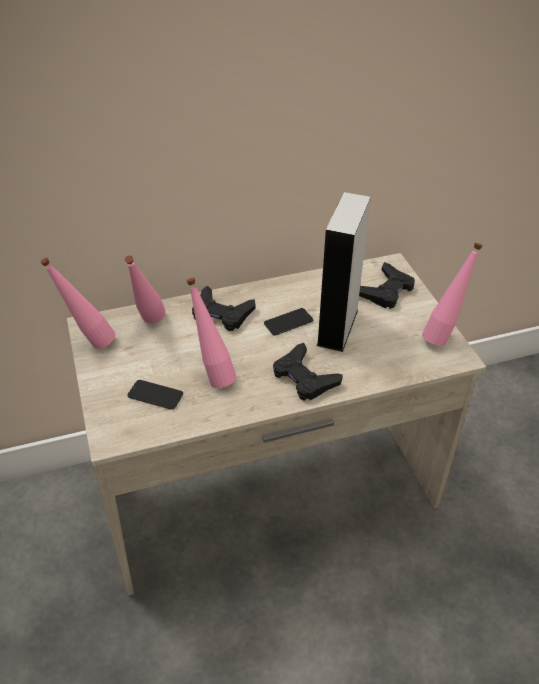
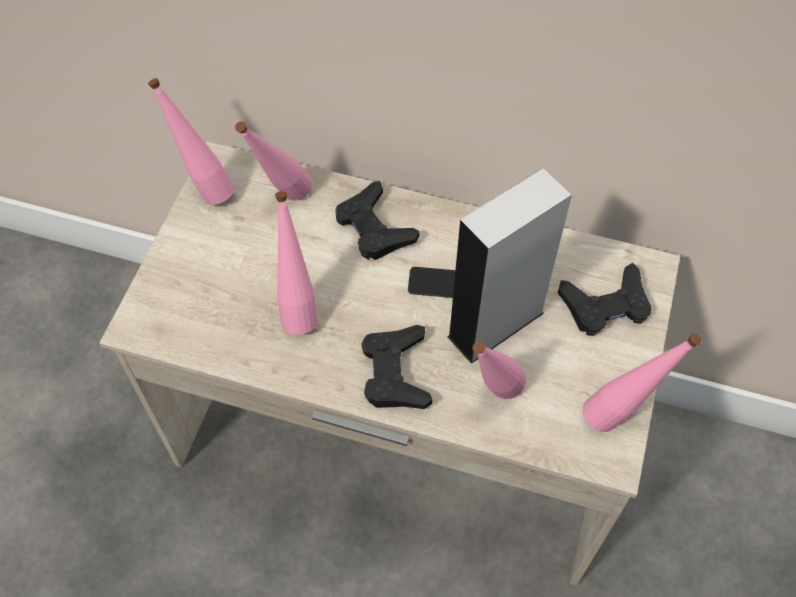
camera: 35 degrees right, 15 degrees up
(155, 395) = (219, 298): phone -> none
(369, 362) = (491, 398): none -> pink bottle

